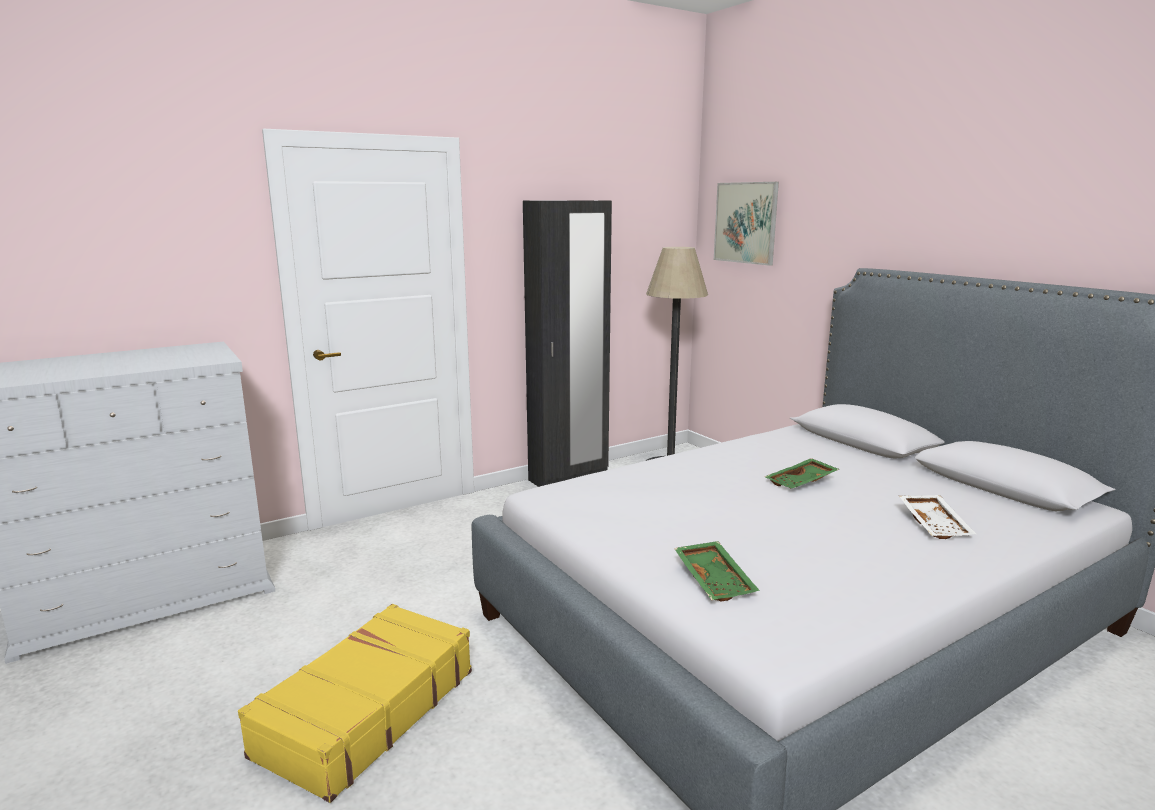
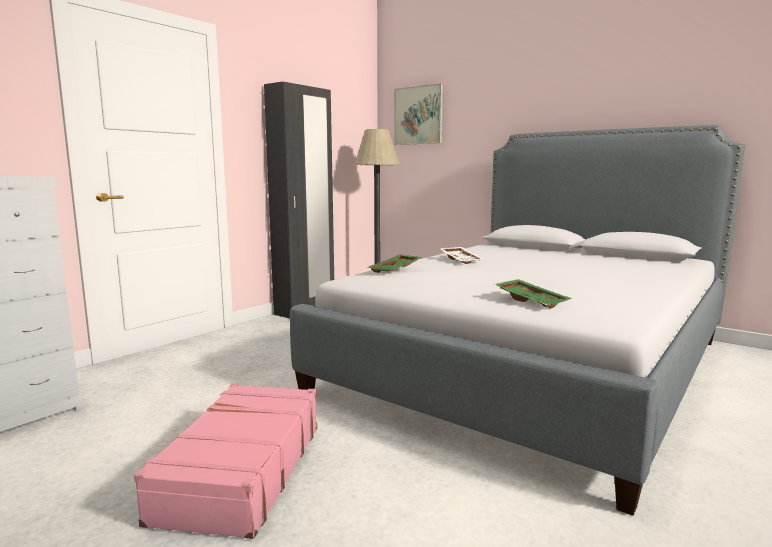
camera: 20 degrees left, 5 degrees down
(365, 712) = (240, 471): yellow suitcase -> pink suitcase
(802, 482) = (523, 262): green tray -> green tray (395, 270)
(935, 524) = (625, 270): white tray -> white tray (461, 260)

